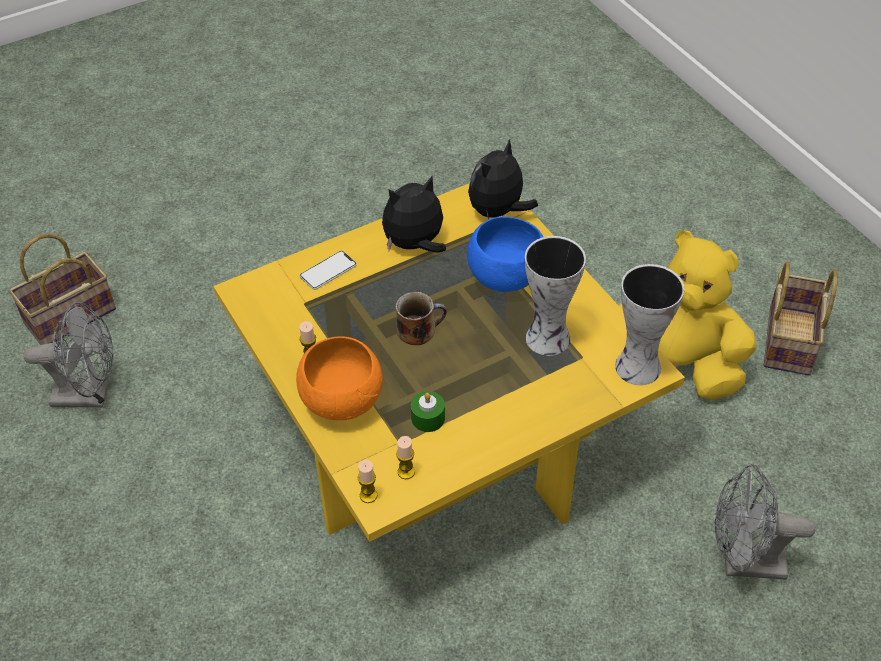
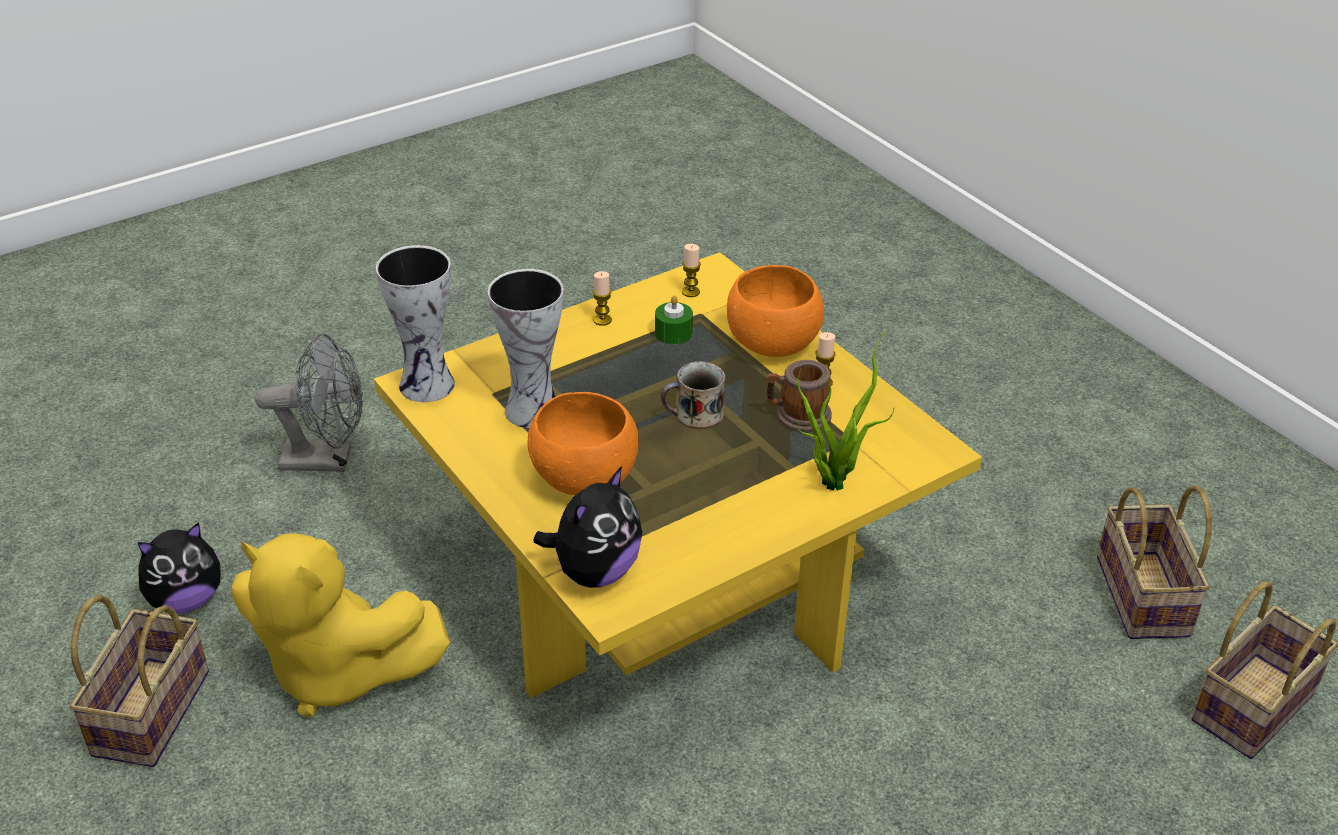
camera: 175 degrees right, 10 degrees down
(90, 395) = (1145, 598): grey fan -> basket
(328, 271) = (832, 478): phone -> potted plant
(340, 325) = (797, 416): none -> mug
(368, 495) = (725, 275): candle -> candle (602, 320)
(415, 245) = (717, 517): plush toy -> plush toy (186, 600)
(506, 276) = (584, 479): blue bowl -> orange bowl

